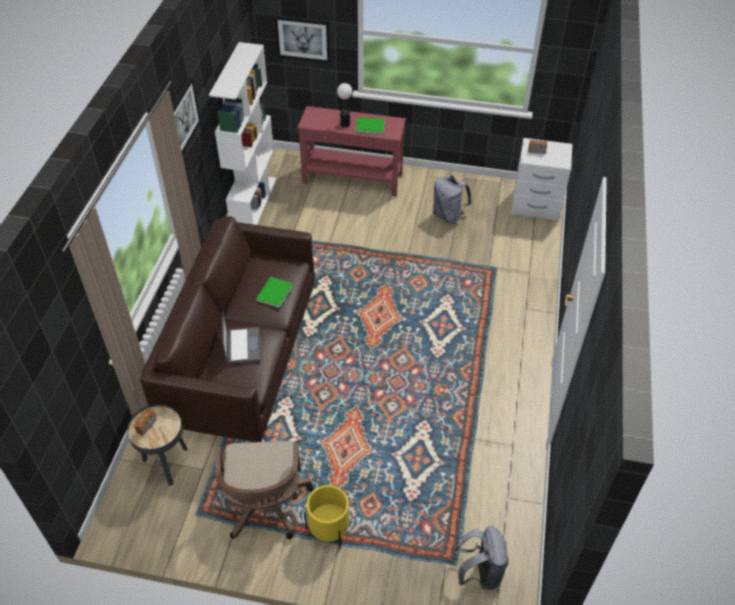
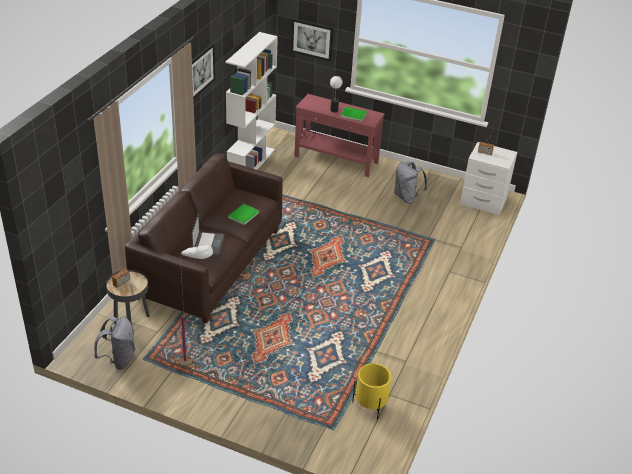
camera: 10 degrees right, 10 degrees down
(265, 507) = (197, 364): brown office chair -> white floor lamp
(329, 530) = (241, 388): yellow planter -> yellow planter (370, 405)
(480, 572) = (351, 438): grey backpack -> grey backpack (119, 359)

